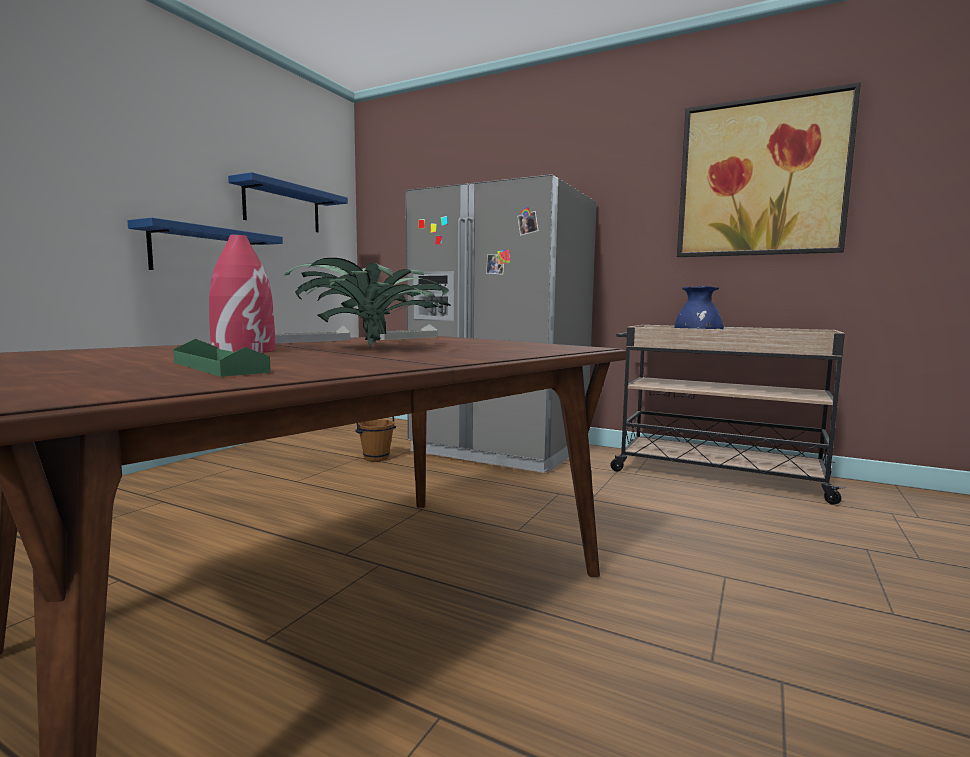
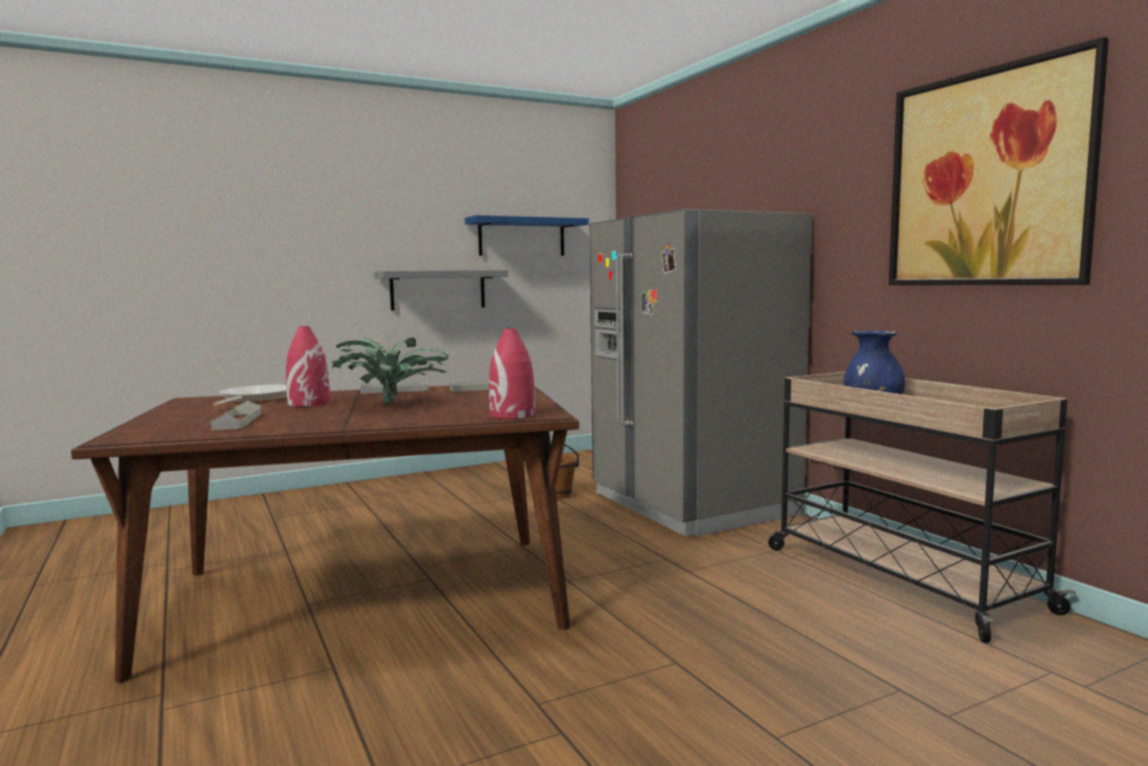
camera: 35 degrees right, 0 degrees up
(124, 351) = (255, 399): none -> frying pan
(202, 251) = (438, 290): blue shelf -> grey shelf
(219, 367) = (237, 421): green tray -> grey tray
(556, 348) = (512, 415): none -> red vase

